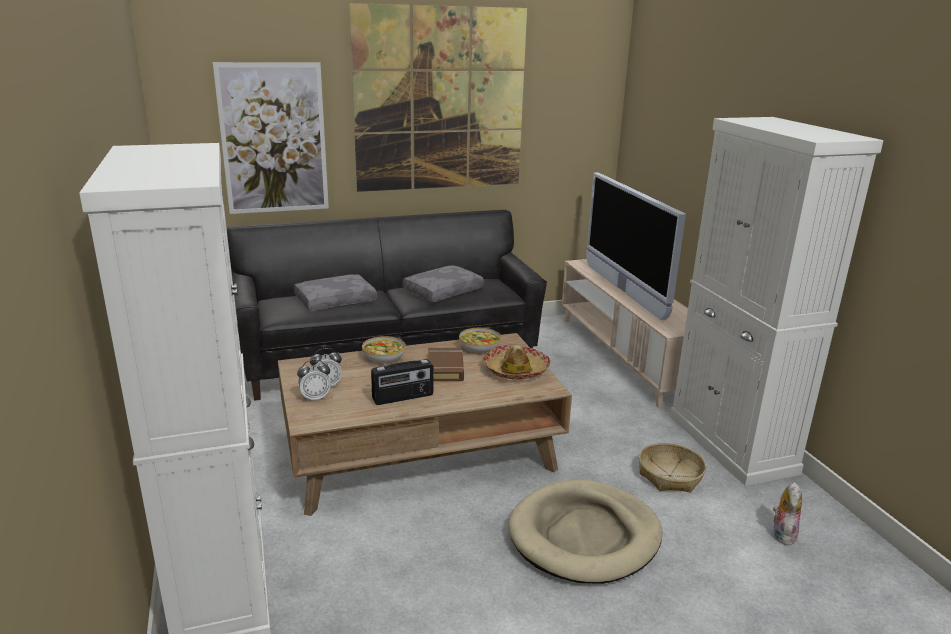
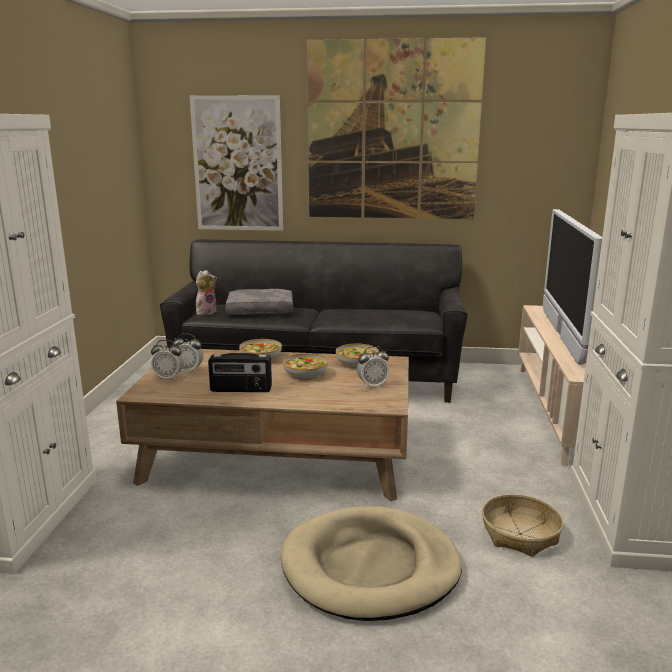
camera: 25 degrees right, 5 degrees down
(443, 291) = (364, 314): grey pillow -> none
(445, 368) = (306, 374): brown book -> bowl
(516, 370) = (372, 385): hat -> alarm clock
(782, 534) = (620, 632): plush toy -> plush toy (206, 312)

